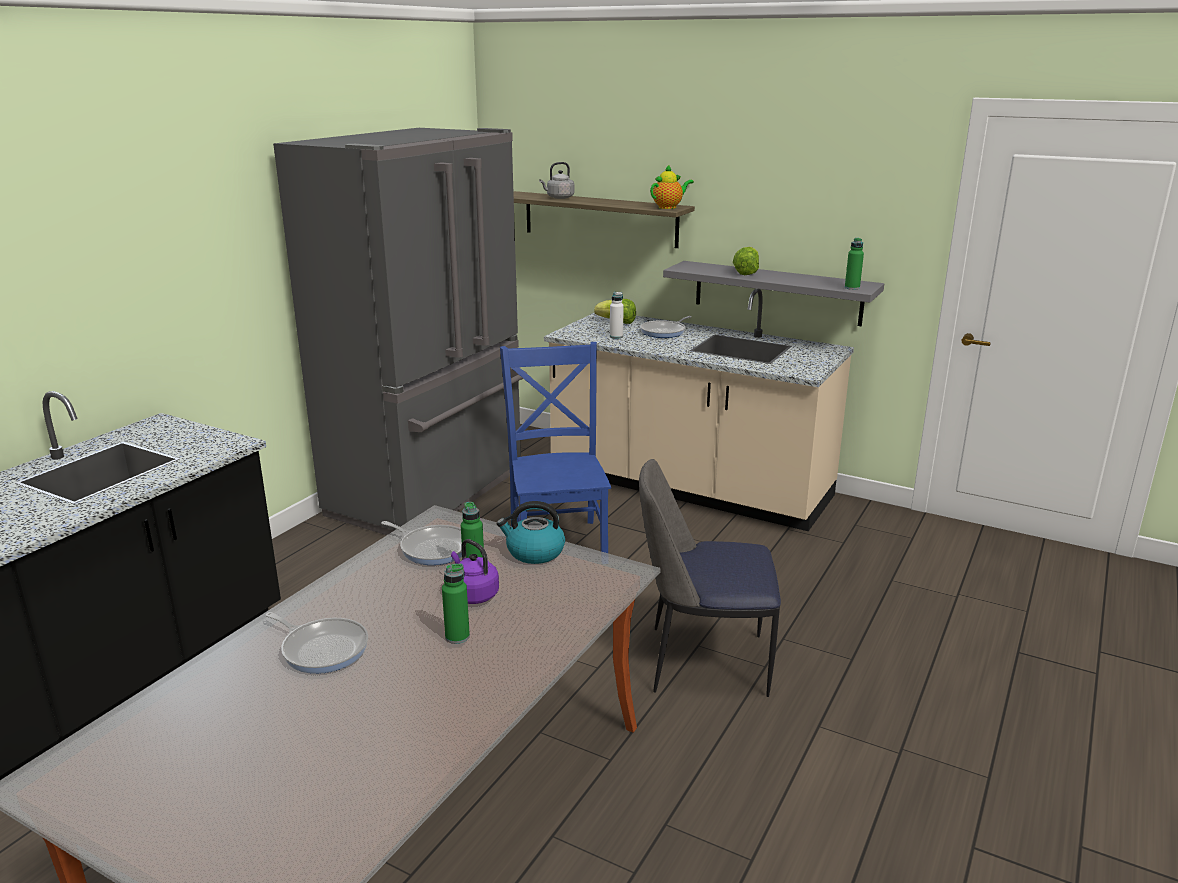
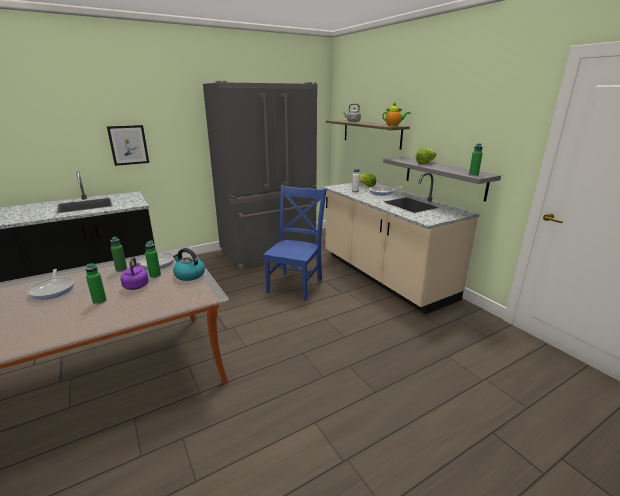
camera: 30 degrees right, 0 degrees up
(134, 306) = (128, 145): none -> picture
(388, 579) = (121, 269): none -> green bottle
(703, 661) = (295, 362): chair -> none

